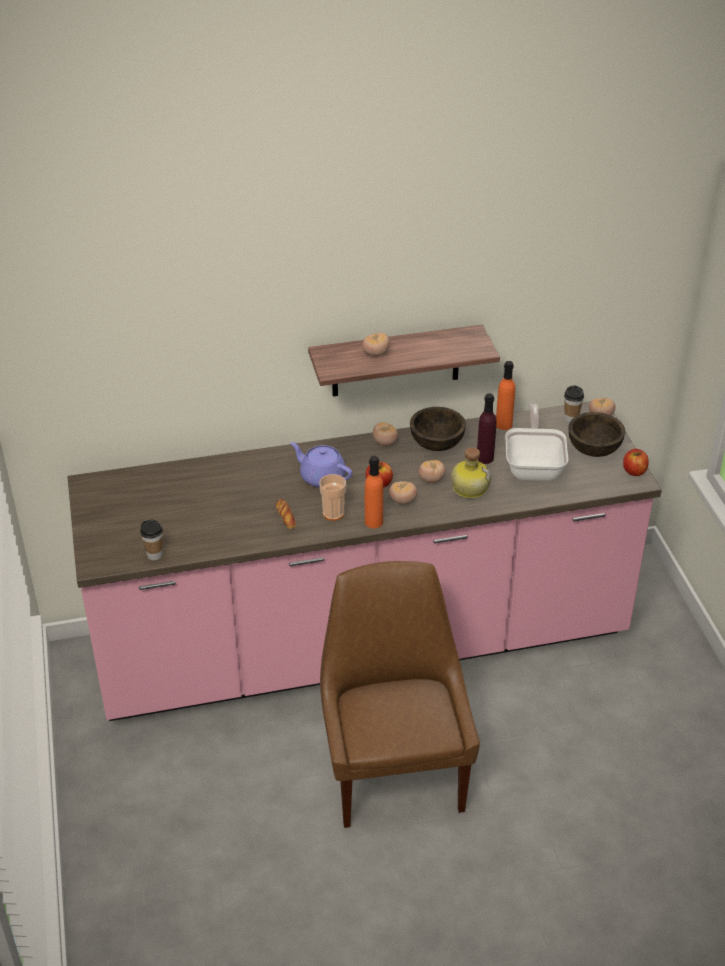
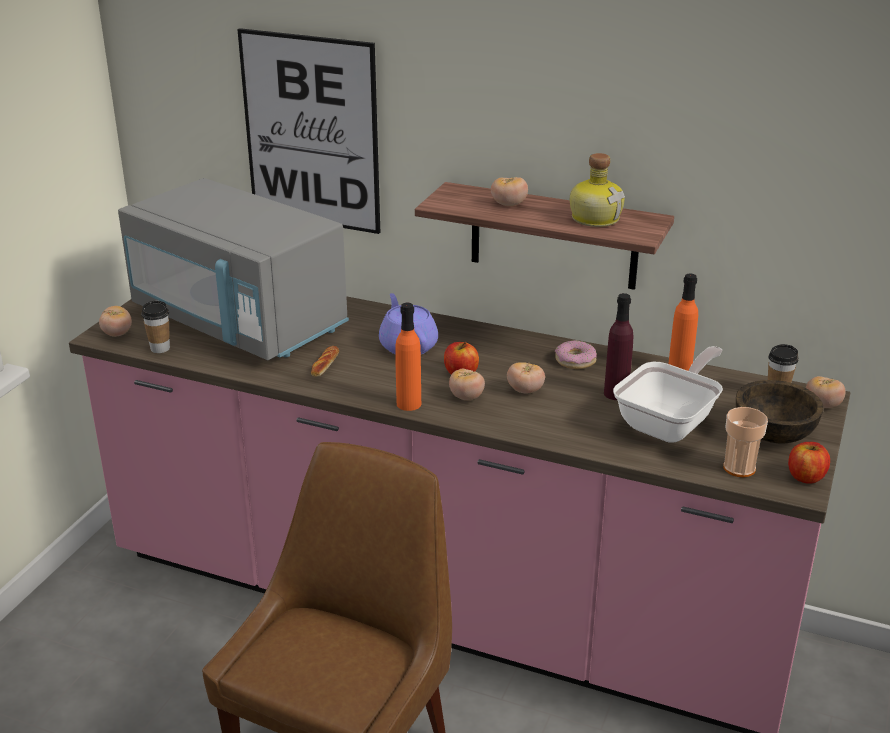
camera: 35 degrees right, 10 degrees down
(182, 507) = (239, 321): none -> grey microwave
(189, 340) = (311, 132): none -> picture
(333, 513) = (376, 380): cup -> cup (739, 468)
(385, 442) = (515, 341): tomato -> tomato (117, 334)
(437, 443) = (575, 361): brown bowl -> donut
(469, 487) = (561, 413): bottle -> bottle (595, 218)

